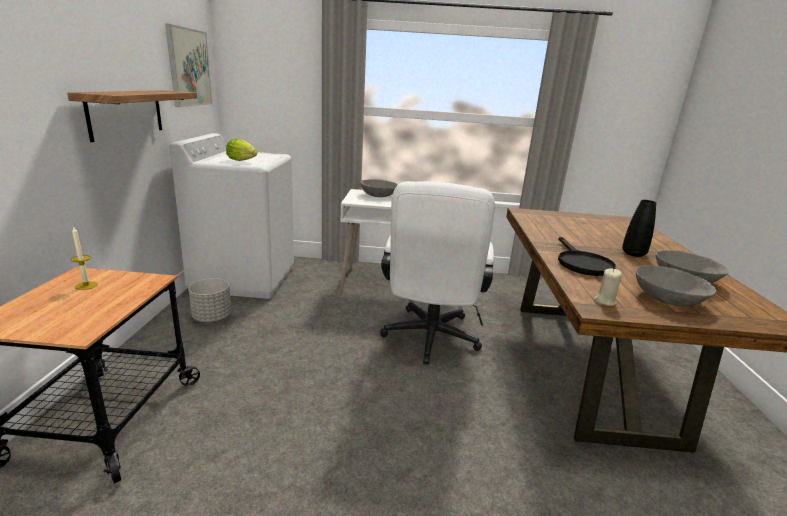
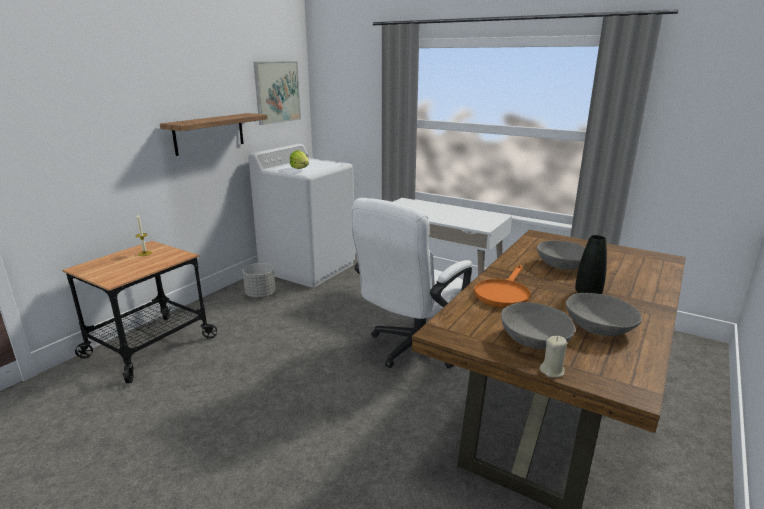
camera: 30 degrees right, 0 degrees up
(378, 195) = (417, 206): grey bowl -> grey bowl (562, 265)
(581, 263) = (503, 293): black frying pan -> orange frying pan
(604, 301) = (460, 328): beige candle -> beige candle (552, 371)

